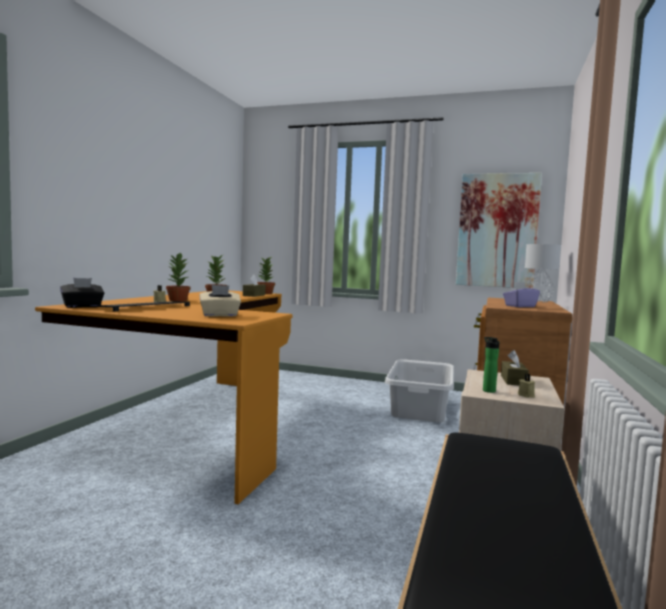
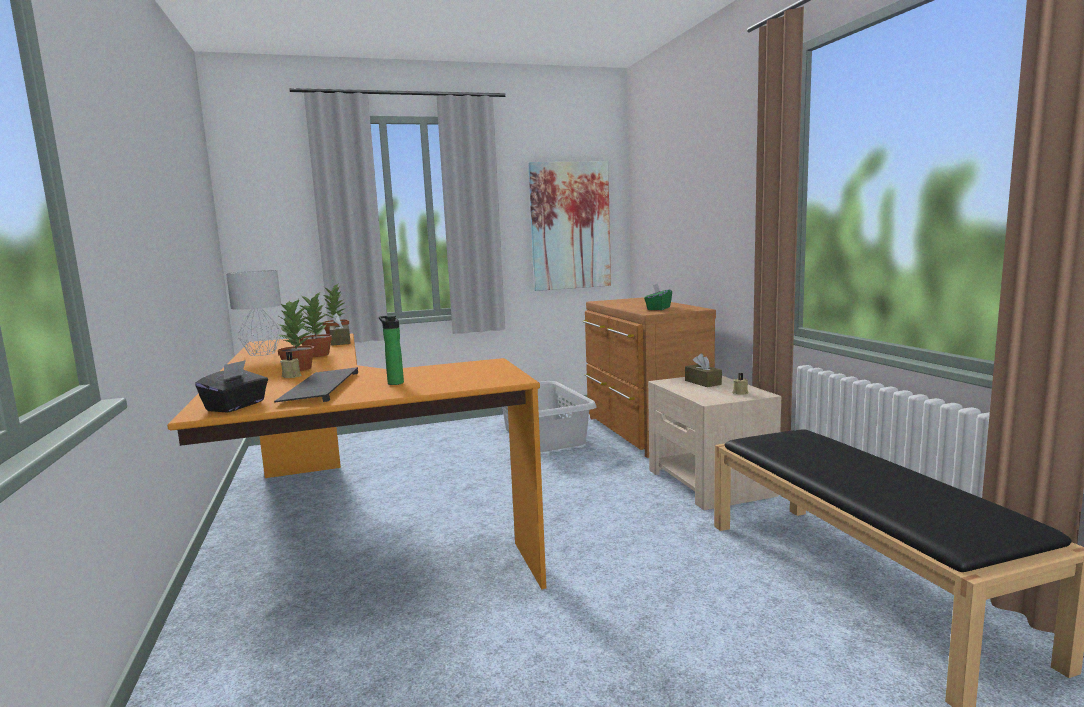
camera: 35 degrees left, 5 degrees up
(219, 315) = (457, 377): beige tissue box -> none
(488, 390) = (709, 396): bottle -> bottle (394, 383)
(520, 306) = (658, 308): purple tissue box -> green tissue box
(538, 301) = (639, 299): grey table lamp -> grey table lamp (261, 353)

